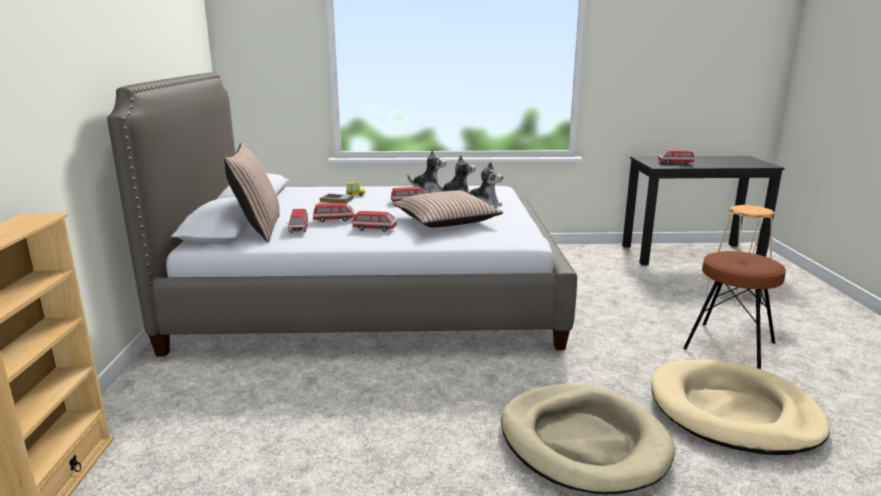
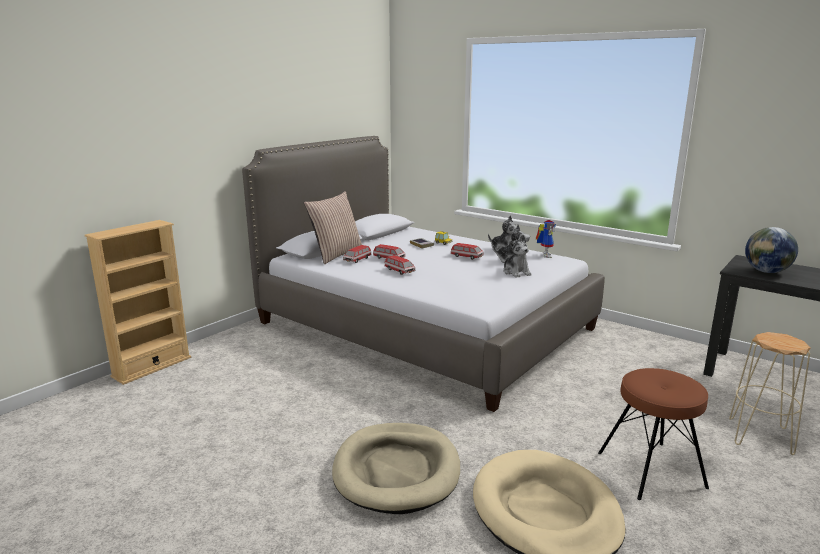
camera: 40 degrees right, 0 degrees up
(445, 221) = (457, 277): pillow -> none
(472, 187) = (544, 255): none -> toy robot
(675, 163) = (766, 272): toy car -> globe

